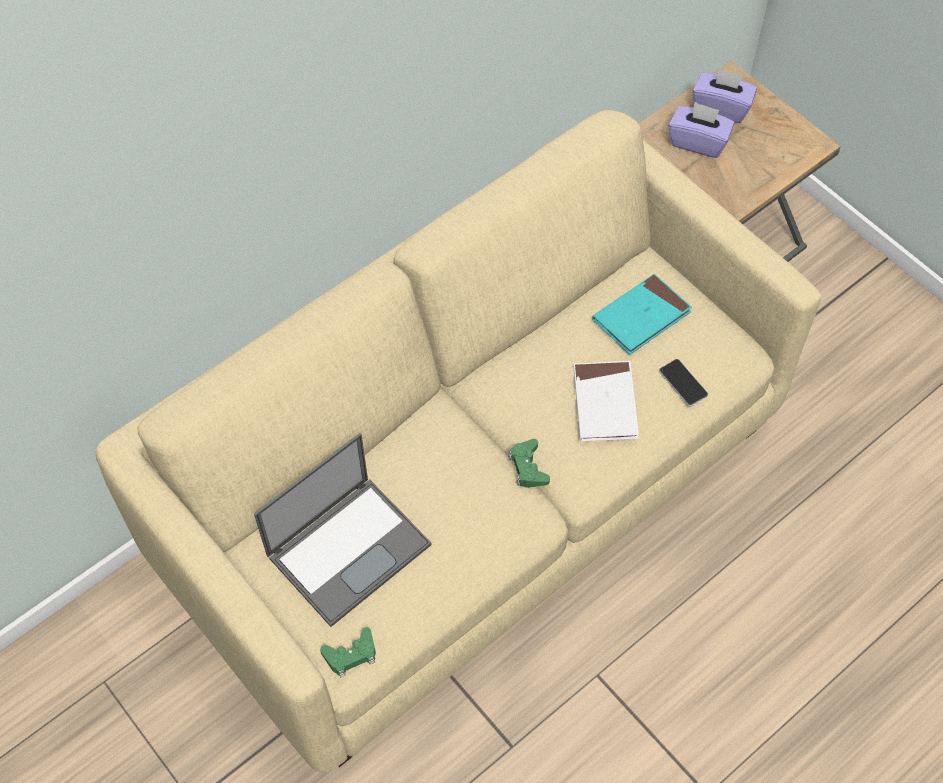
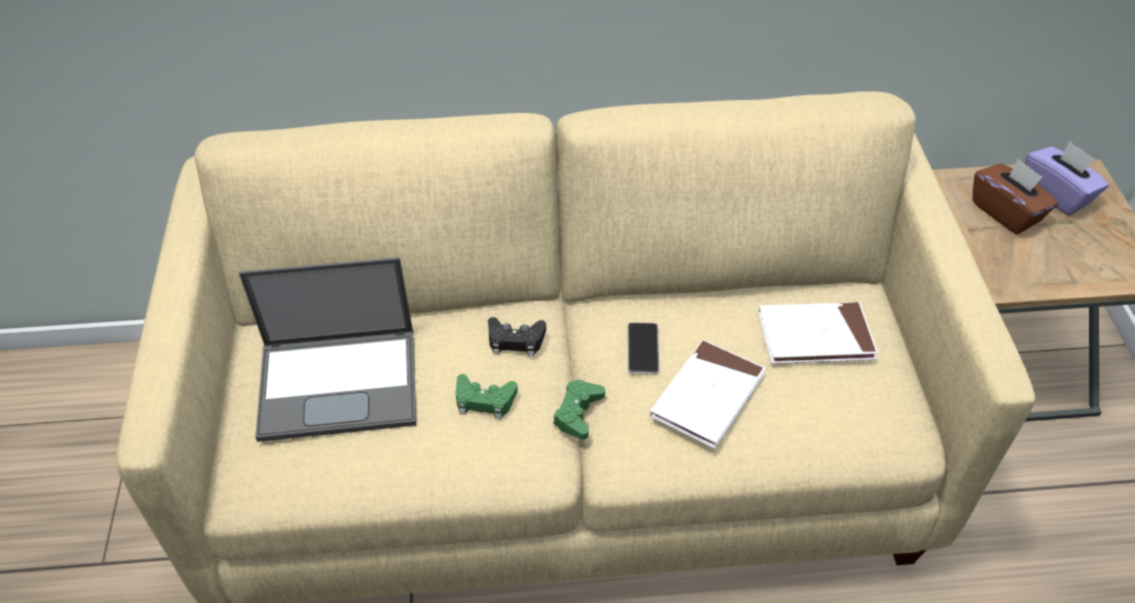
camera: 35 degrees right, 10 degrees down
(351, 655) = (252, 480): green game controller -> green game controller (484, 400)
(445, 440) = (515, 340): none -> black game controller
(641, 317) = (815, 337): turquoise book -> white book
(683, 383) = (812, 424): phone -> phone (643, 349)
(698, 142) = (1006, 212): purple tissue box -> brown tissue box

